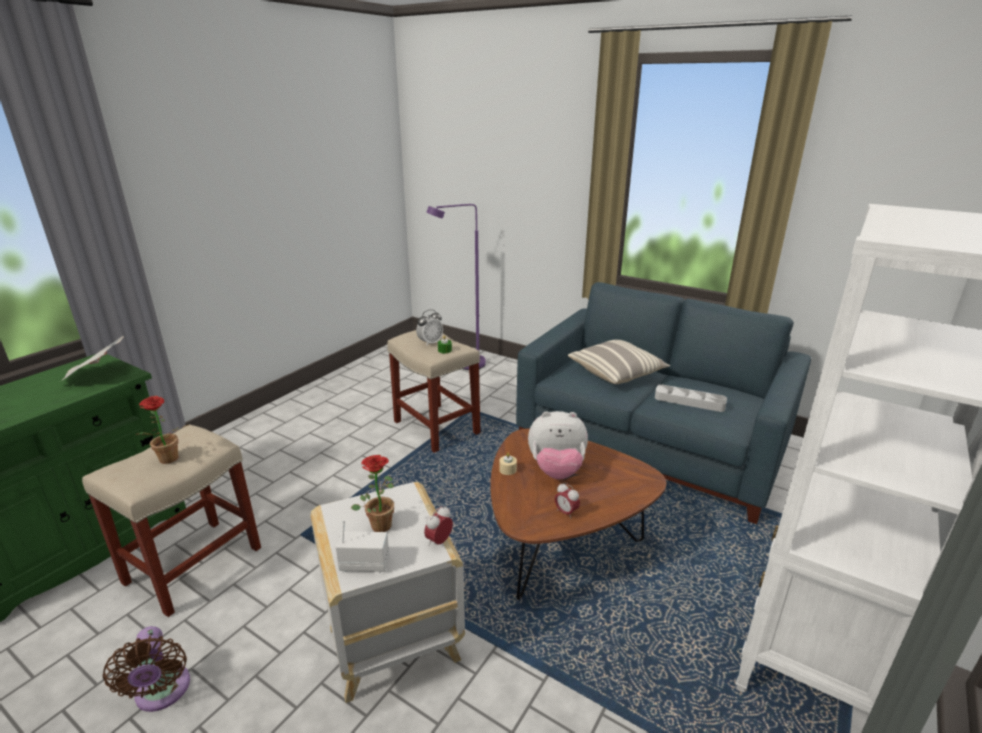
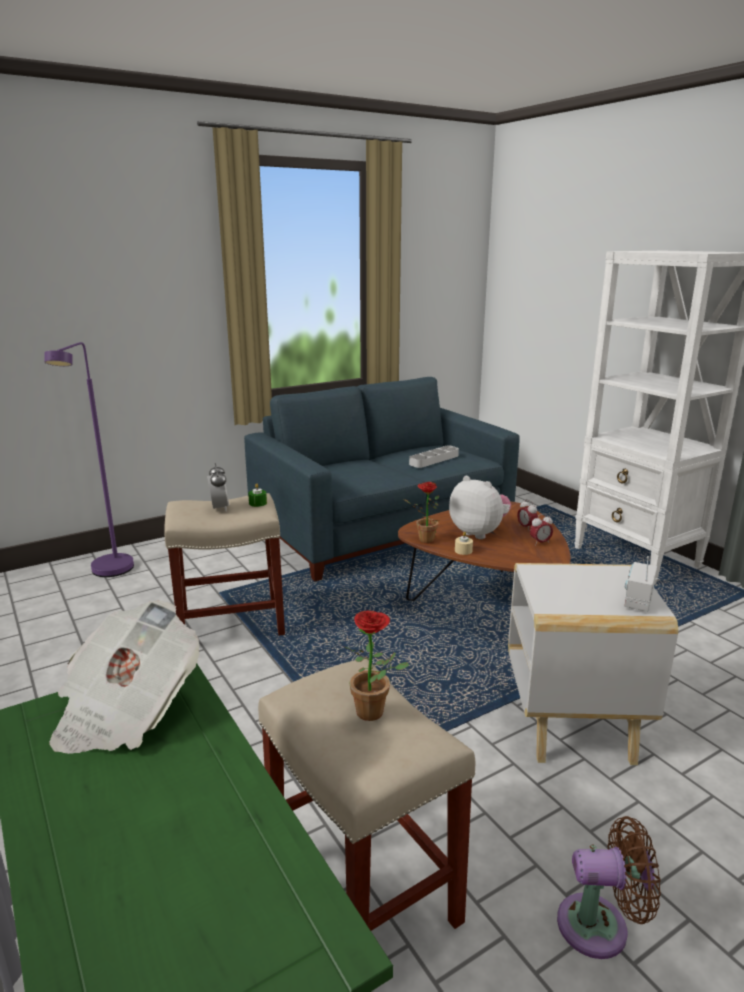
camera: 65 degrees left, 5 degrees down
(380, 523) = (578, 587): potted plant -> potted plant (423, 540)
(439, 541) = (613, 566): alarm clock -> alarm clock (526, 527)
(556, 470) = (479, 532): plush toy -> plush toy turned 75 degrees counterclockwise
(617, 372) = (357, 468): pillow -> none

